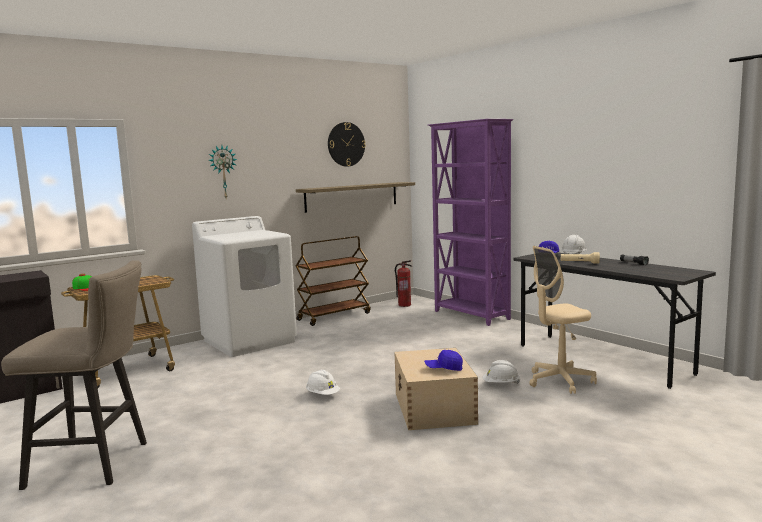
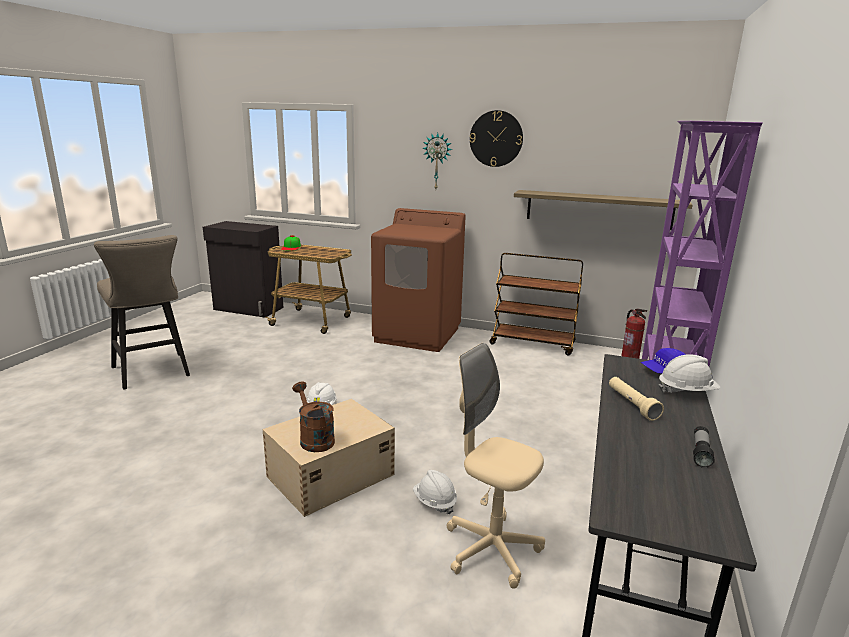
camera: 55 degrees right, 10 degrees up
(250, 341) = (418, 335): white washing machine -> brown washing machine
(346, 144) = (601, 140): wall clock -> wall clock (496, 138)
(444, 369) = (314, 438): blue cap -> brown watering can

